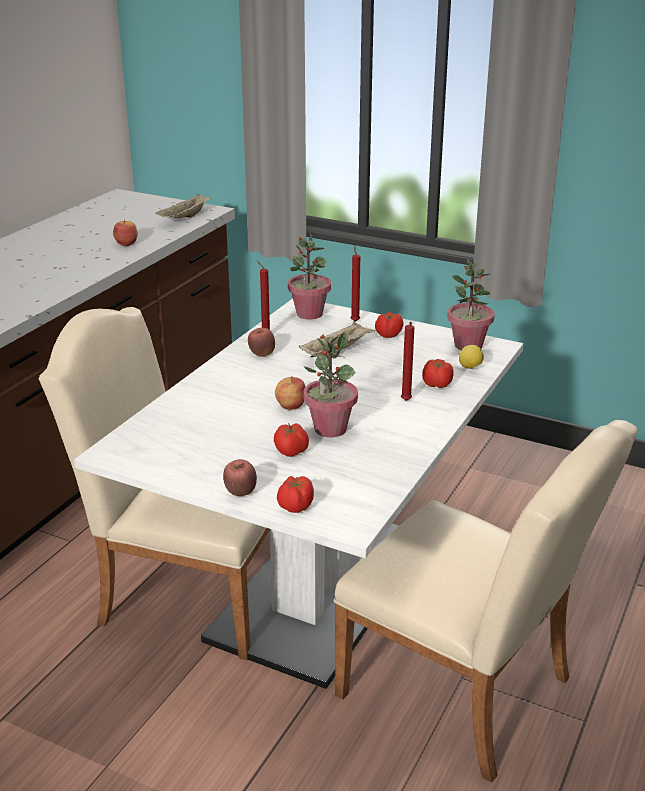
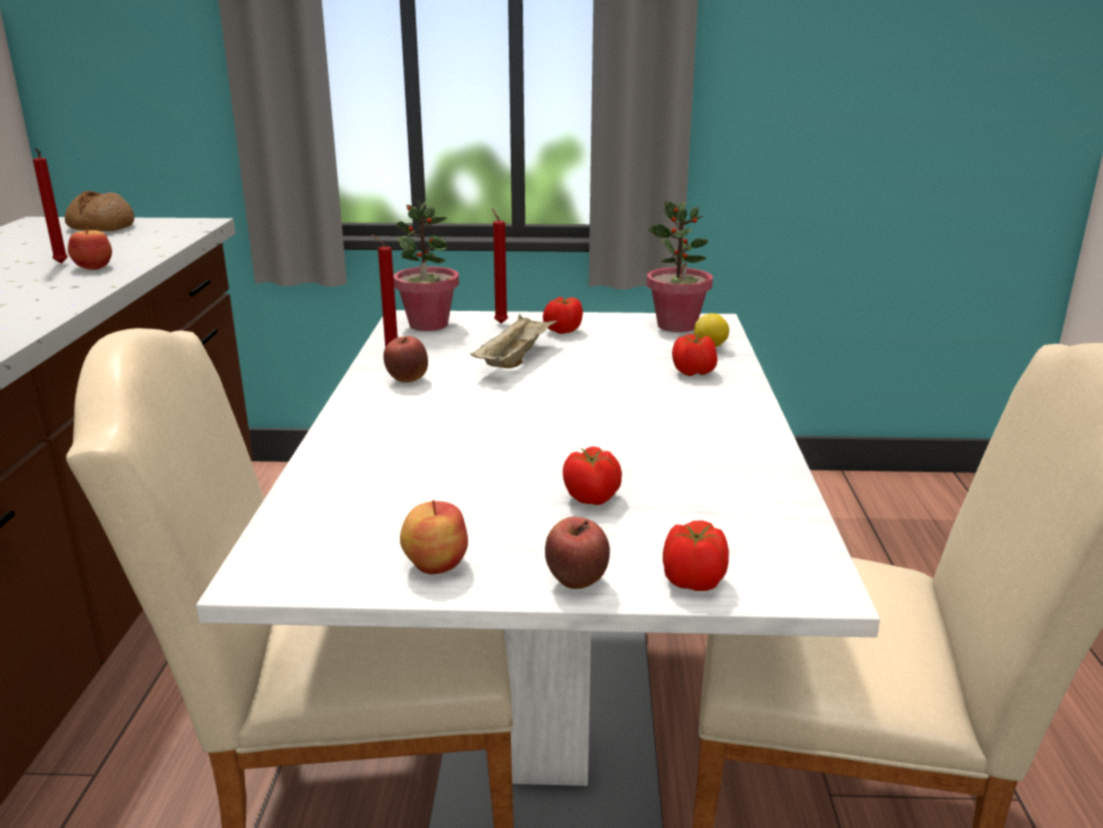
camera: 25 degrees left, 5 degrees down
(151, 206) = (101, 227): none -> bread
(185, 218) = (167, 233): beige tray -> none
(290, 405) = (520, 435): apple -> apple (435, 564)
(330, 429) = (614, 454): potted plant -> none
(406, 401) = (678, 398): red candle -> red candle (61, 264)

